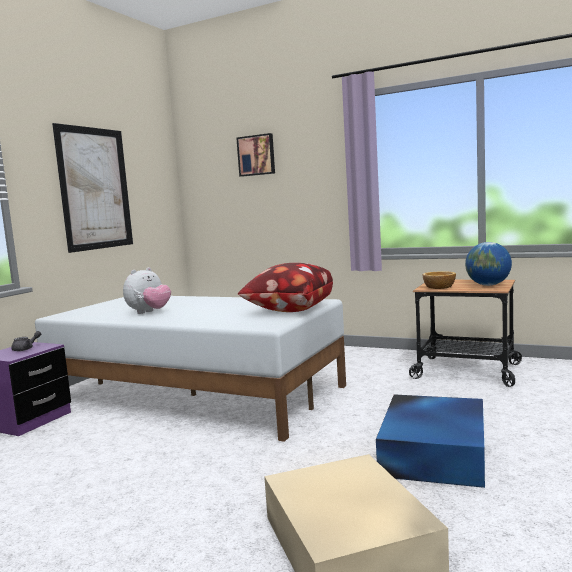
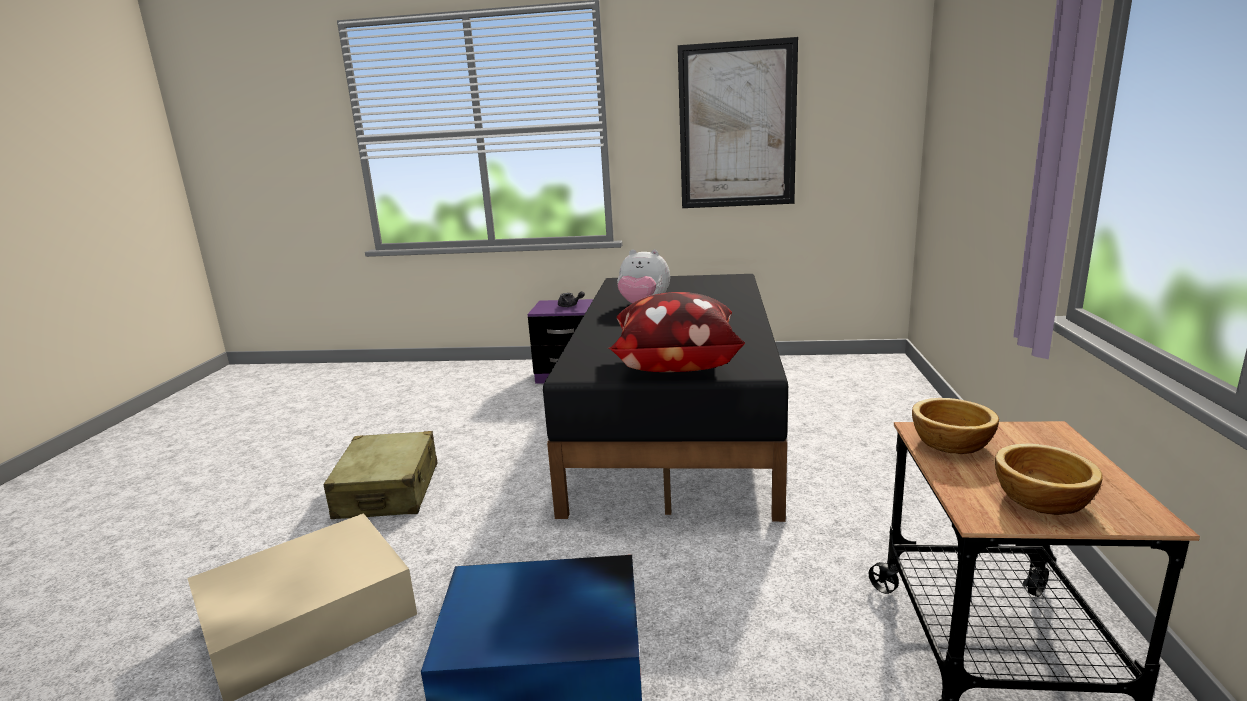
camera: 70 degrees right, 10 degrees up
(152, 513) = (388, 491): none -> beige suitcase
(195, 394) = (677, 423): white bed -> black bed
(256, 155) = (984, 65): picture -> none
(488, 285) = (1039, 499): globe -> bowl

